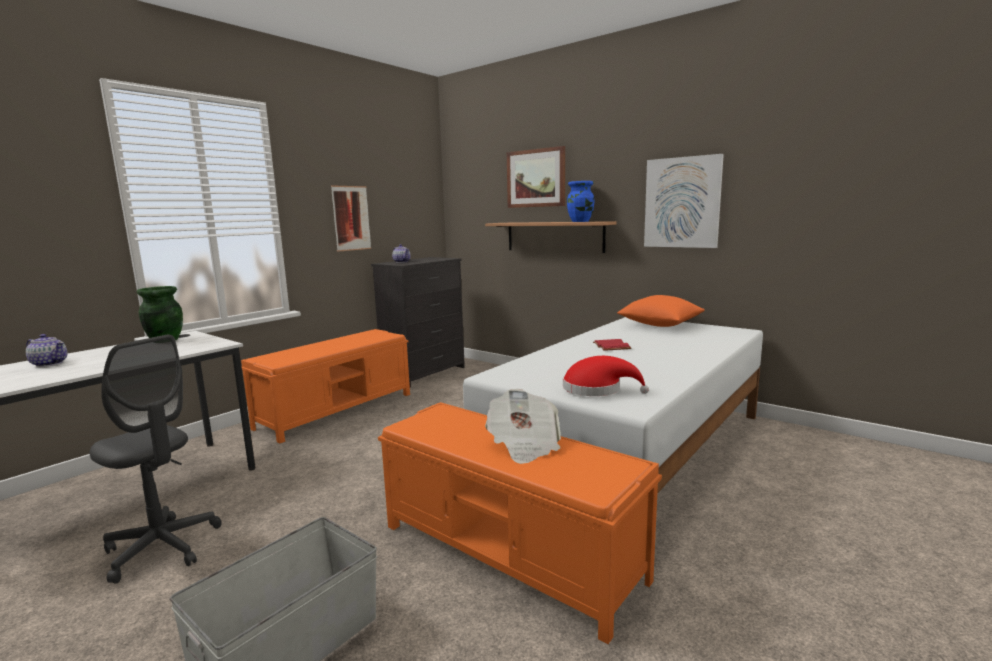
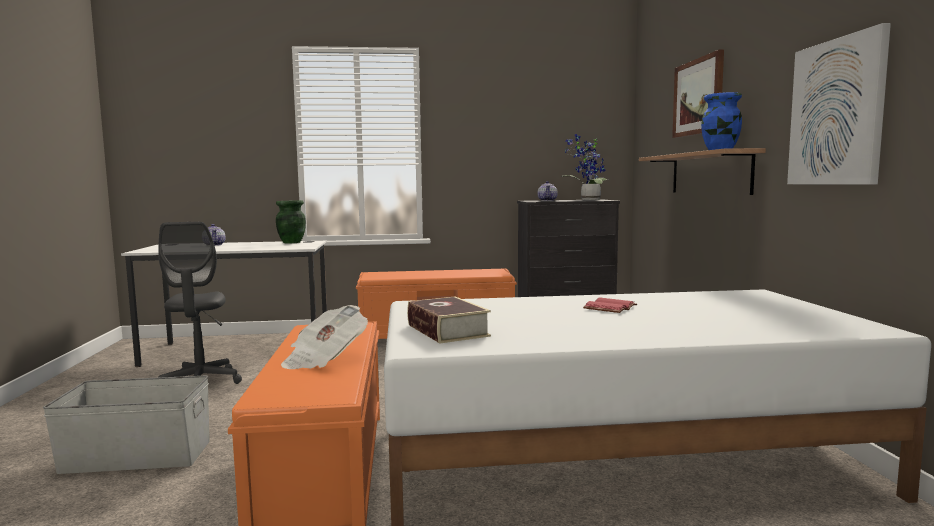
camera: 45 degrees right, 5 degrees down
(351, 218) = (500, 153): picture -> none
(431, 259) = (588, 200): none -> potted plant
(597, 389) = (447, 330): red hat -> book
(660, 325) = (767, 303): orange pillow -> none

